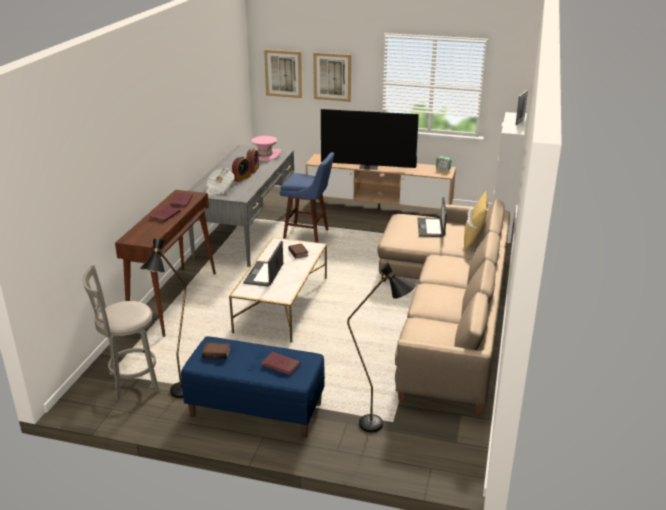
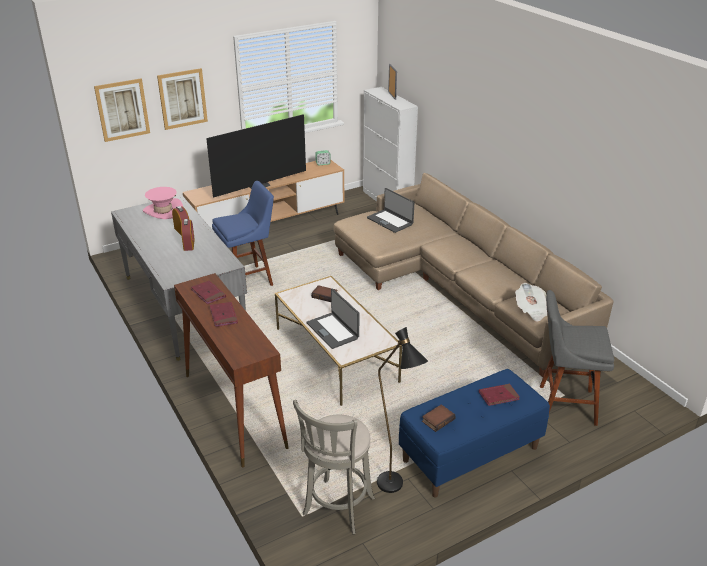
camera: 45 degrees left, 5 degrees up
(219, 189) = (190, 266): newspaper -> newspaper (531, 310)
(380, 426) = (563, 404): black floor lamp -> grey stool
(473, 240) = (434, 217): yellow pillow -> none

